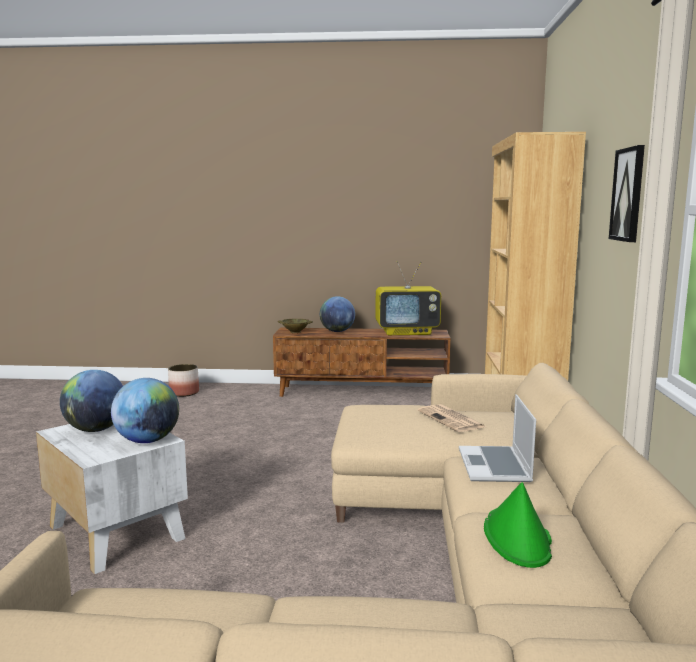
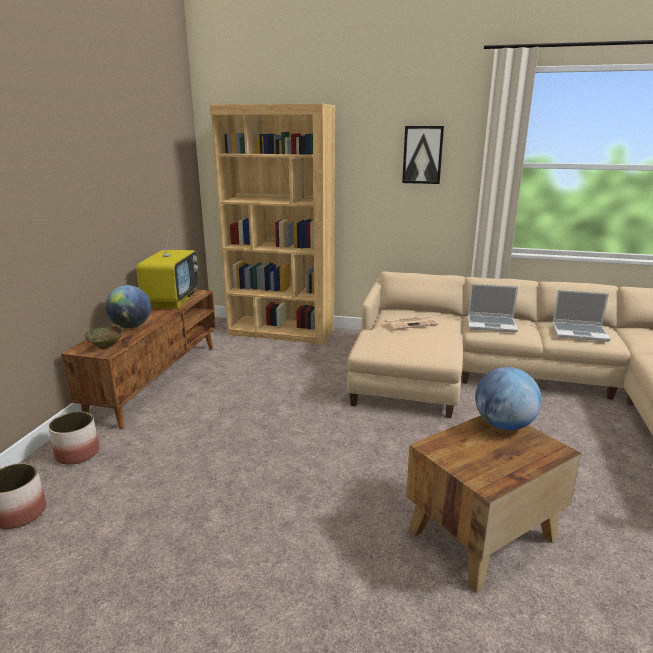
camera: 80 degrees left, 10 degrees up
(96, 430) = (479, 458): globe -> none
(116, 531) = (480, 535): white side table -> brown side table
(246, 392) = (77, 454): none -> planter
(517, 538) = (580, 332): green hat -> laptop

